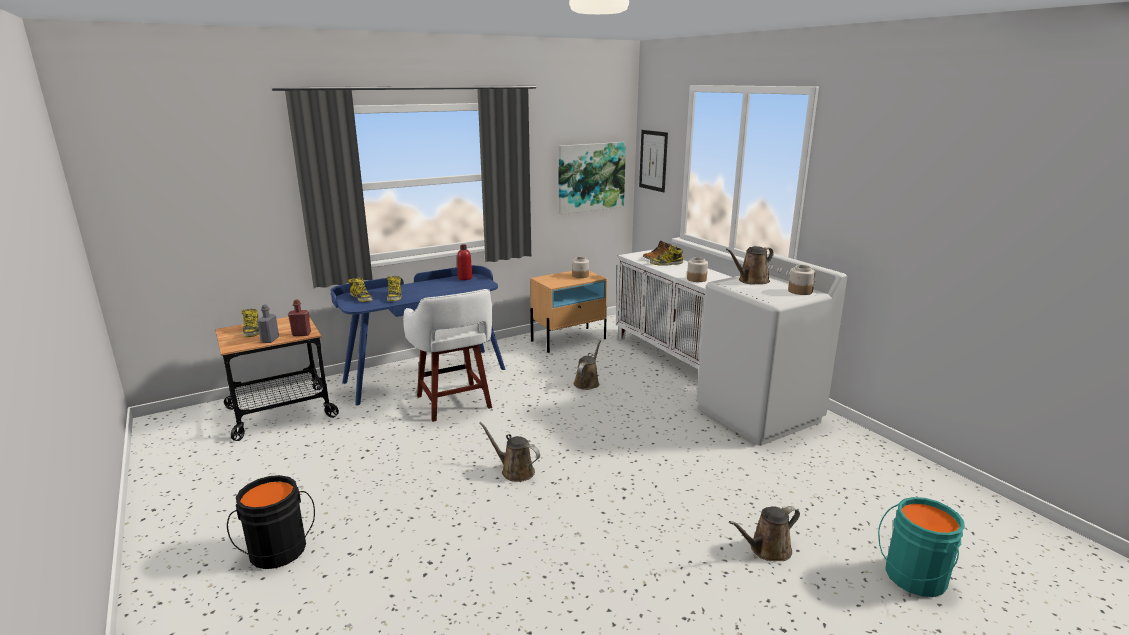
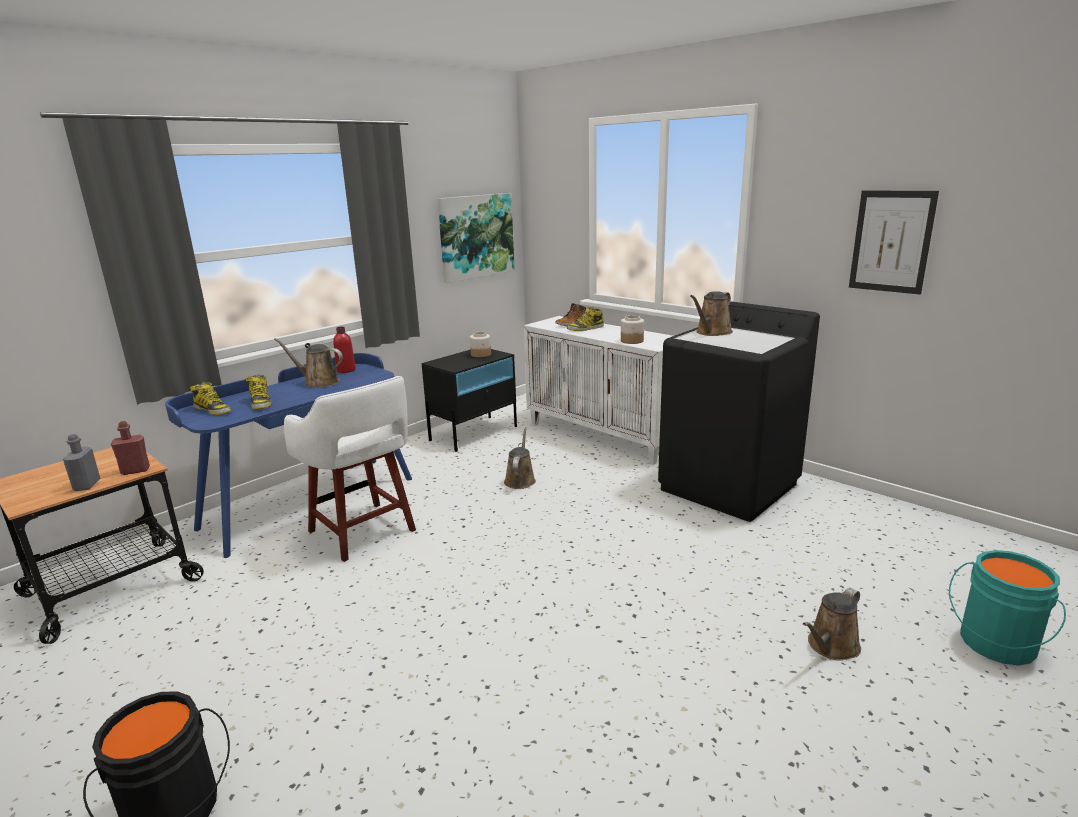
camera: 15 degrees left, 0 degrees up
(252, 331) = (52, 477): boot -> none
(515, 471) = (482, 608): brown watering can -> brown watering can (319, 382)
(569, 339) = (474, 433): beige nightstand -> black nightstand
(653, 160) = (546, 212): picture -> picture (891, 241)
(759, 415) = (729, 487): white washing machine -> black washing machine
(800, 291) = (773, 337): jar -> none

